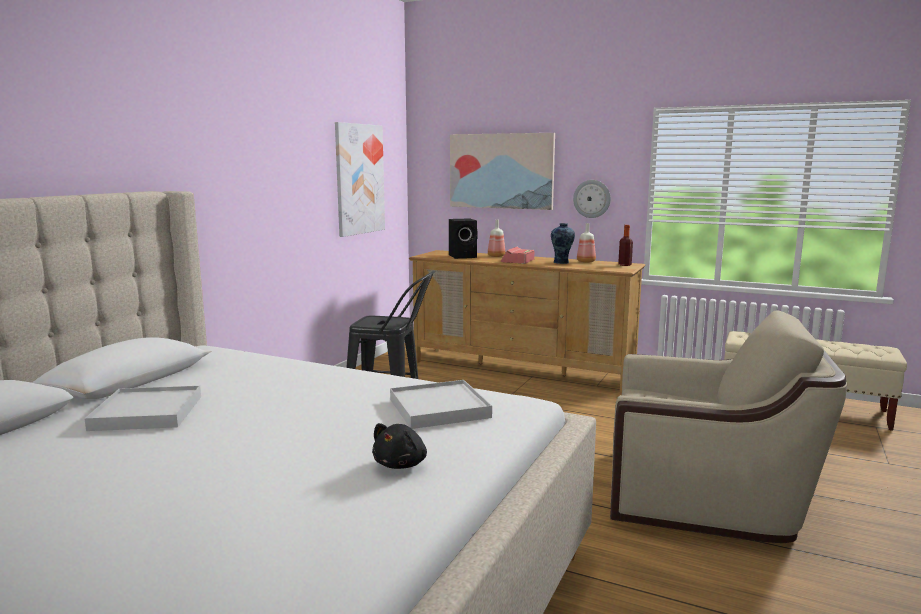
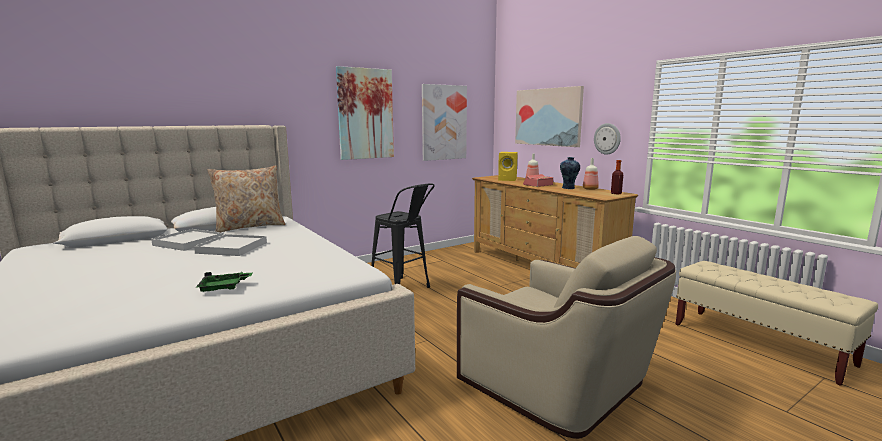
camera: 30 degrees right, 0 degrees up
(194, 370) = (250, 226): none -> beige pillow
(273, 168) = (365, 114): none -> picture
(401, 464) = (224, 287): black plush toy -> green tray
(439, 408) = (309, 265): white tray -> white tray (232, 248)
(463, 256) = (508, 179): black speaker -> yellow speaker

